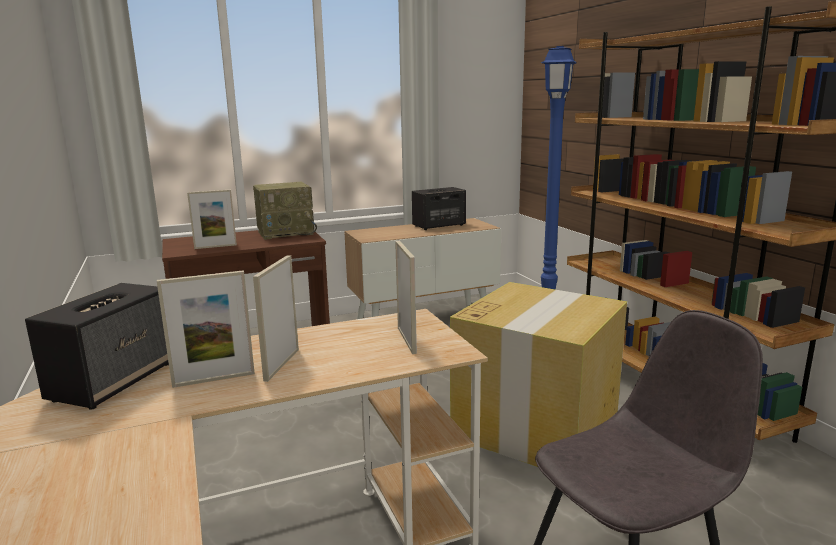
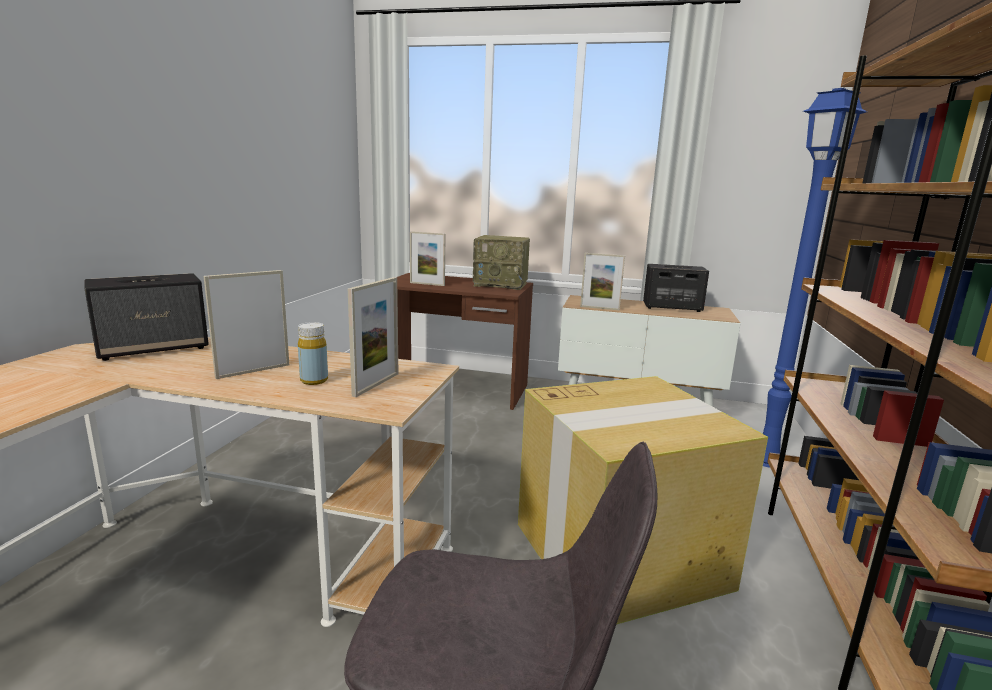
camera: 35 degrees right, 0 degrees up
(214, 379) = (195, 366): picture frame -> picture frame (599, 308)
(353, 353) = (314, 380): none -> yellow bottle

